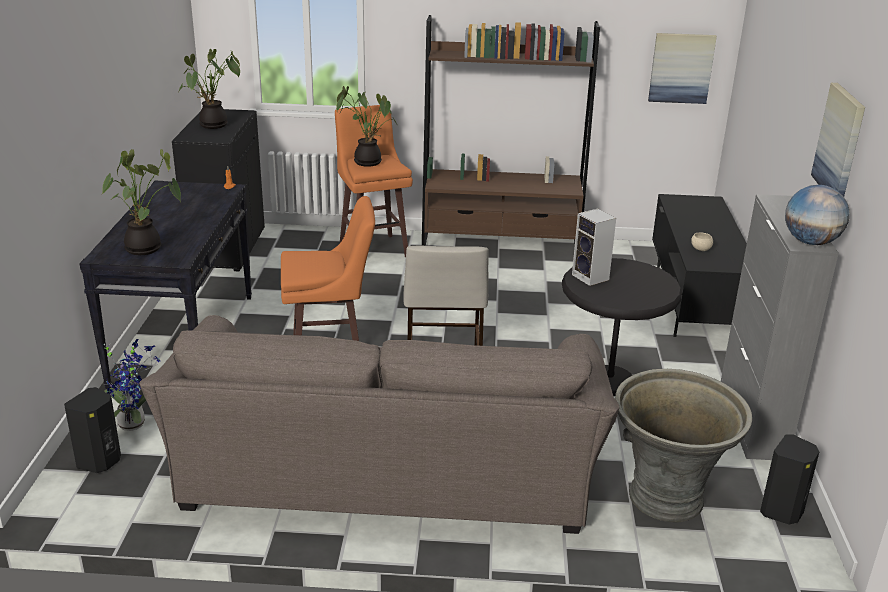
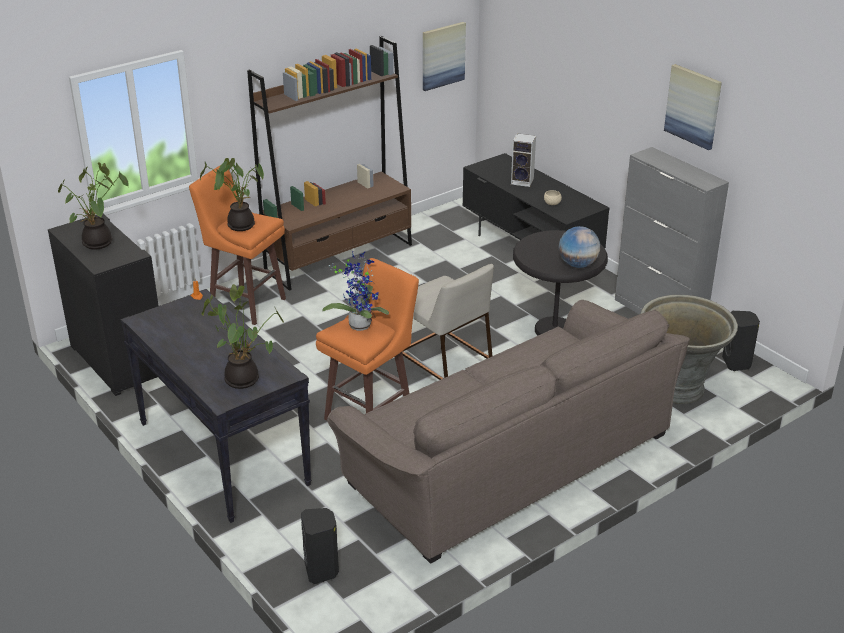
camera: 40 degrees left, 5 degrees up
(134, 422) = (297, 531): potted plant -> potted plant (359, 324)
(591, 277) = (539, 256): speaker -> speaker (523, 181)
(810, 242) = (707, 180): globe -> globe (578, 264)

